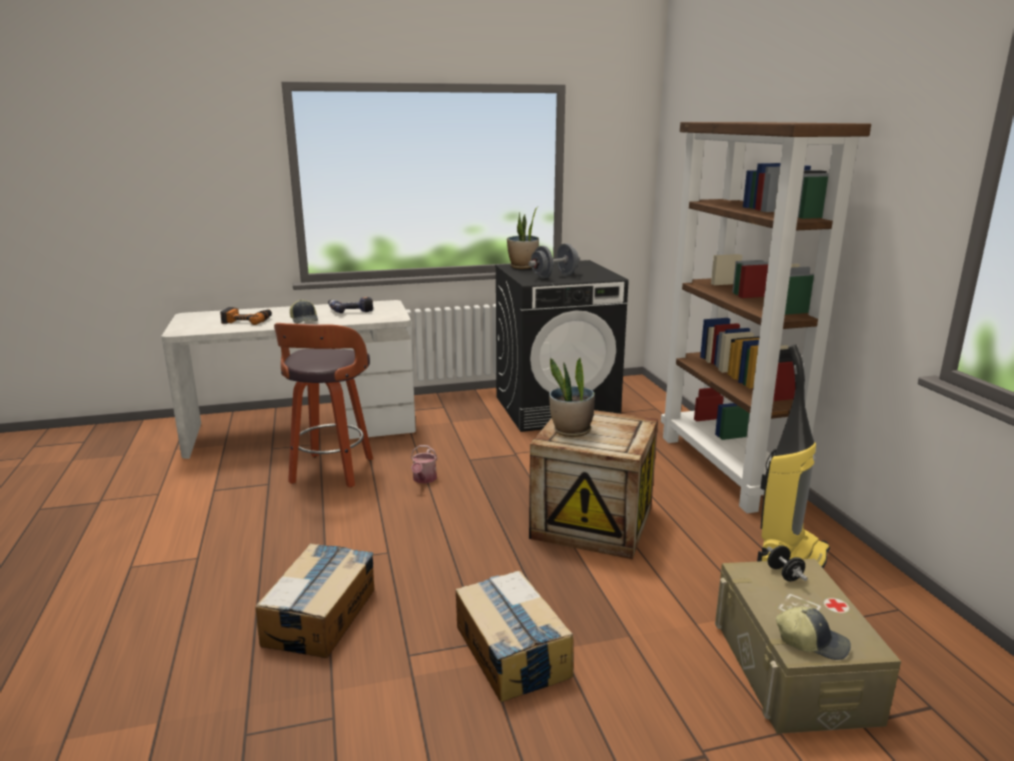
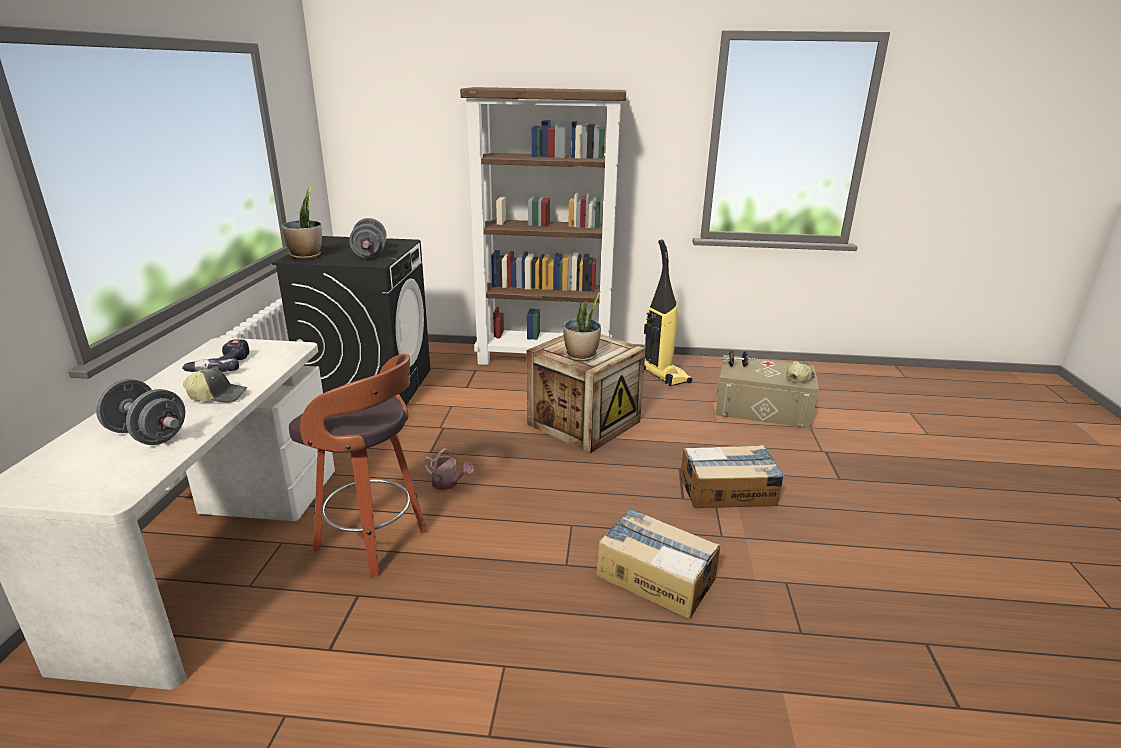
camera: 70 degrees left, 5 degrees up
(247, 320) = (148, 435): power drill -> grey dumbbell

